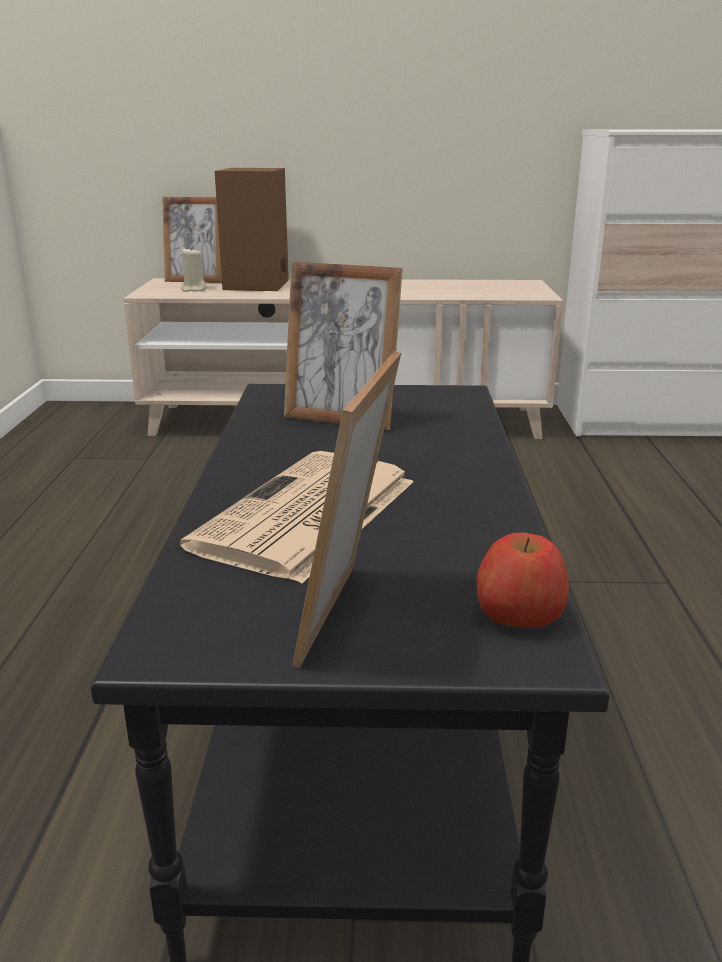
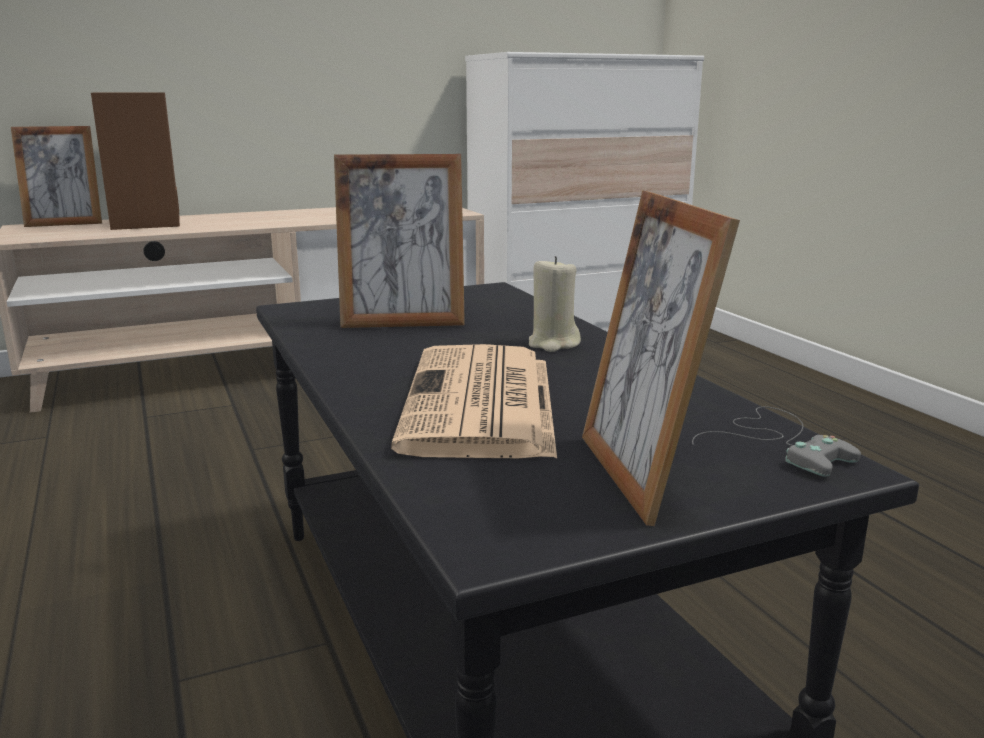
camera: 25 degrees left, 5 degrees down
(193, 289) = (73, 231): beige candle -> beige candle (553, 344)
(518, 615) = (778, 443): apple -> grey game controller

